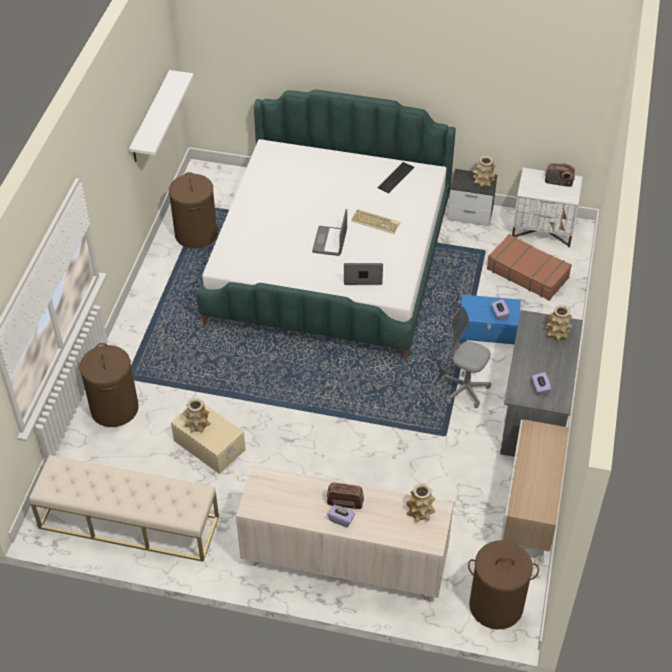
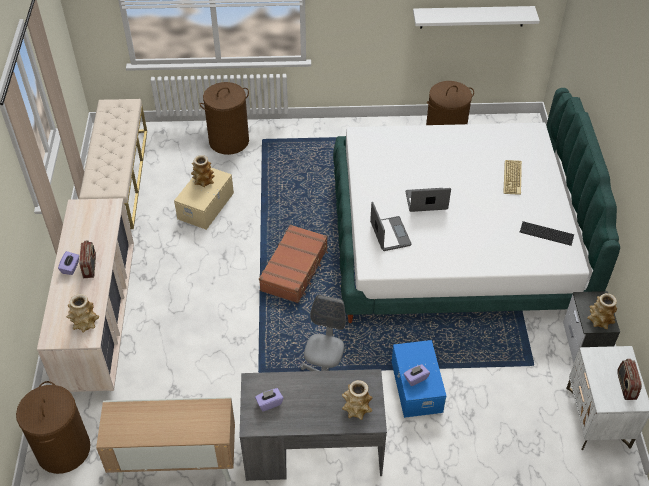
camera: 75 degrees right, 0 degrees up
(376, 222) = (471, 230): keyboard -> keyboard (513, 178)
(527, 273) = (517, 412): brown suitcase -> brown suitcase (295, 269)

